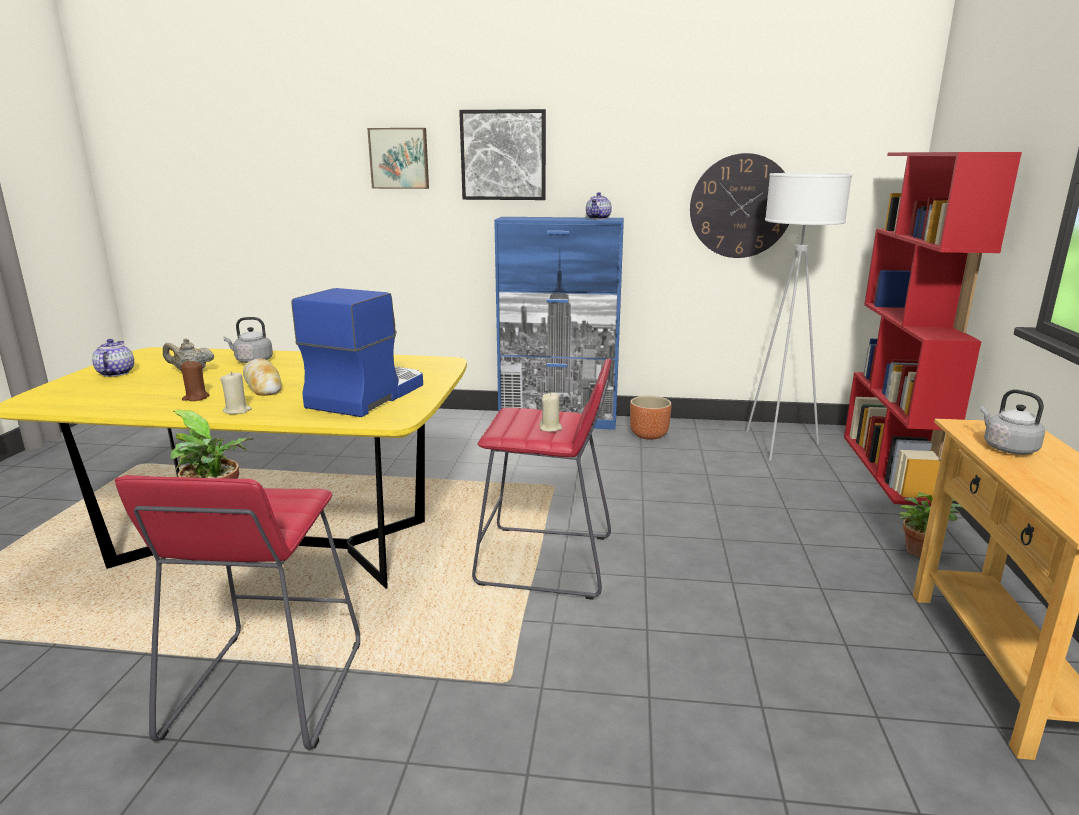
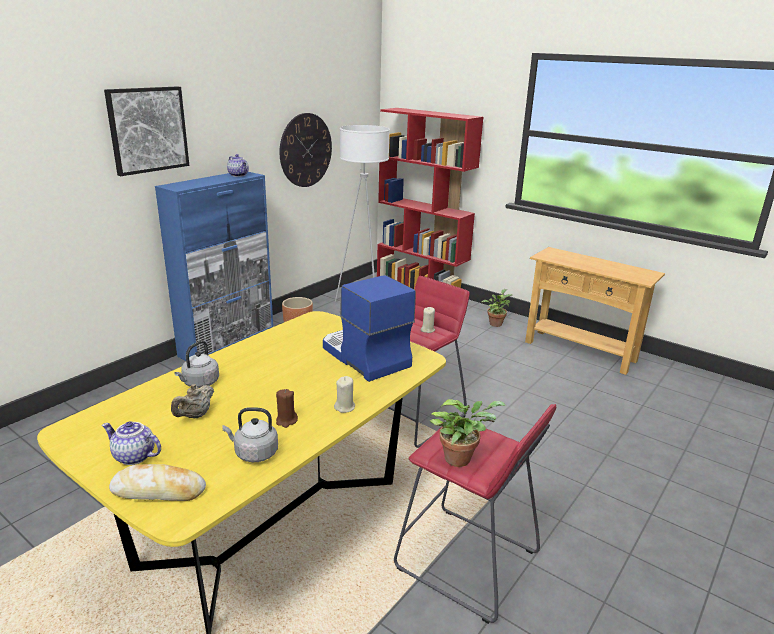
camera: 60 degrees left, 5 degrees up
(263, 385) = (287, 388): bread -> bread (159, 491)
(399, 158) = (46, 143): picture -> none
(1007, 448) = (570, 260): grey kettle -> grey kettle (254, 453)

